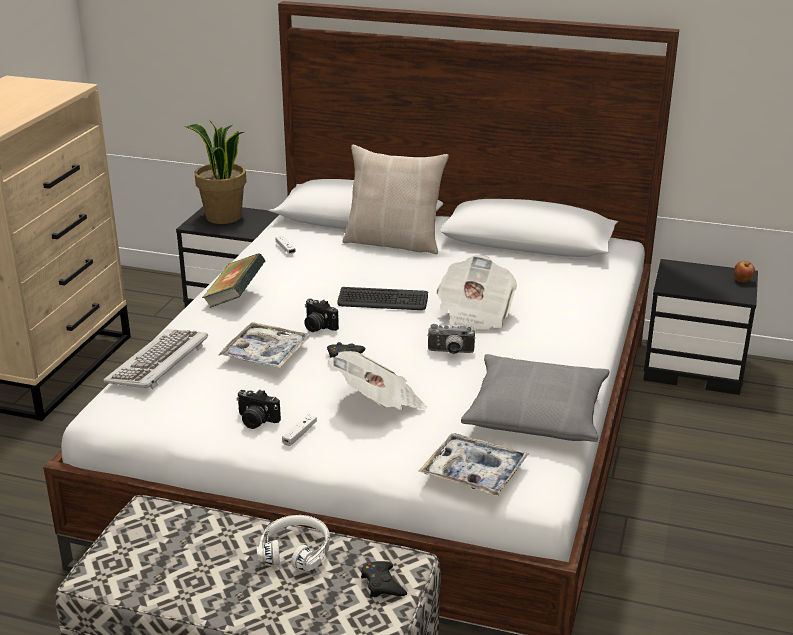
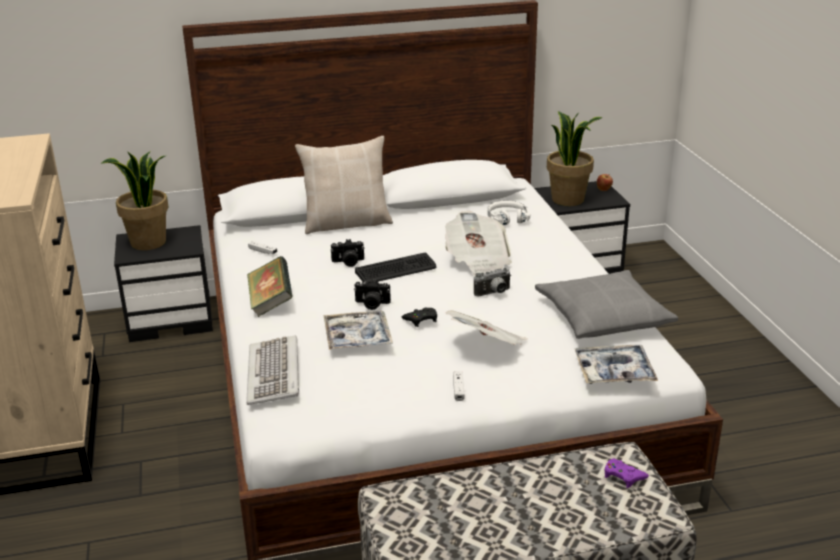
camera: 30 degrees left, 0 degrees up
(256, 421) = (413, 391): camera -> camera (348, 262)
(296, 550) = (536, 478): white headphones -> white headphones (507, 218)
(382, 584) = (623, 476): black game controller -> purple game controller
(685, 281) = (568, 199): none -> potted plant

